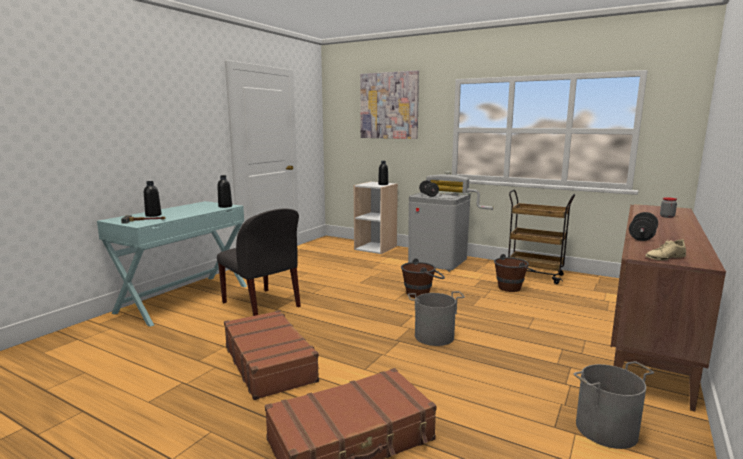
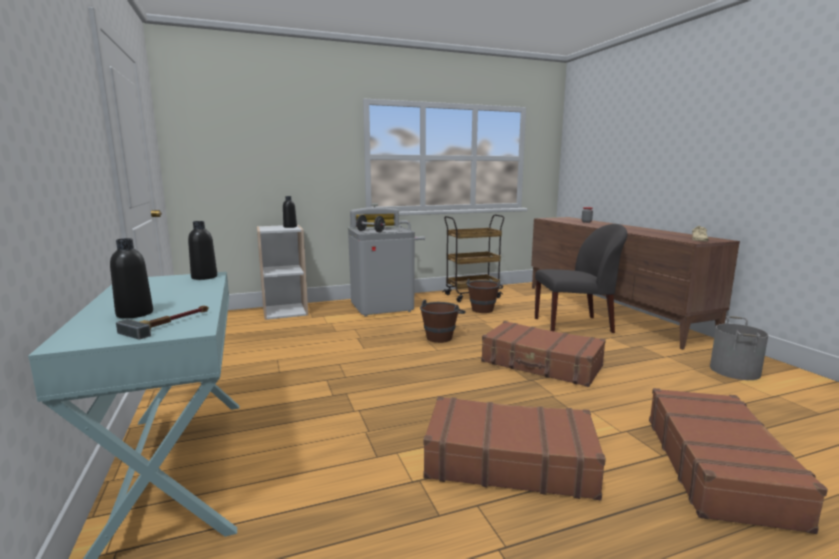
camera: 50 degrees left, 0 degrees up
(262, 305) = (327, 415): grey chair -> grey chair (575, 325)
(389, 105) = (277, 125): picture -> none
(434, 337) = (541, 364): grey bucket -> brown suitcase
(642, 237) = (639, 233): black dumbbell -> none

